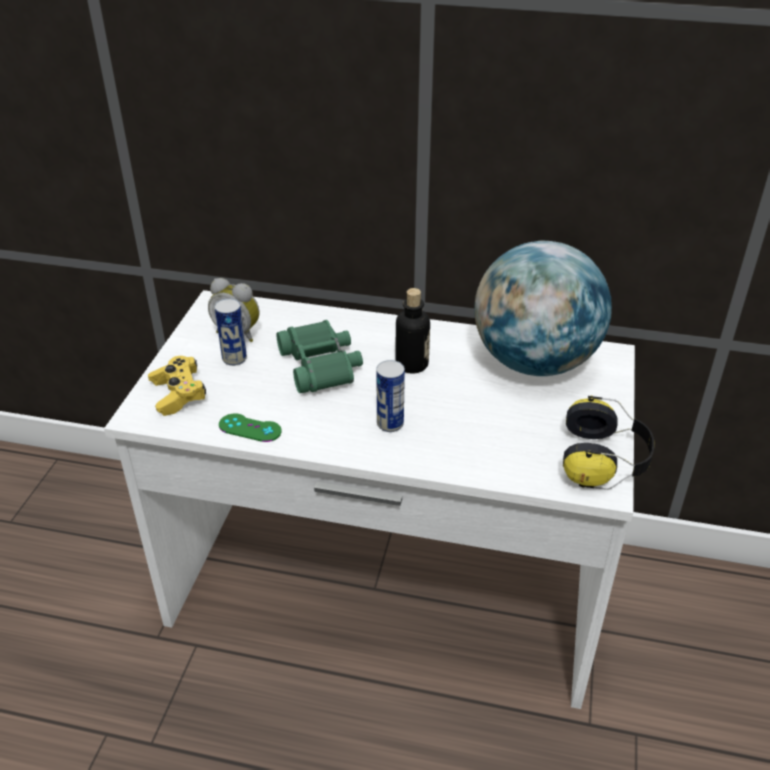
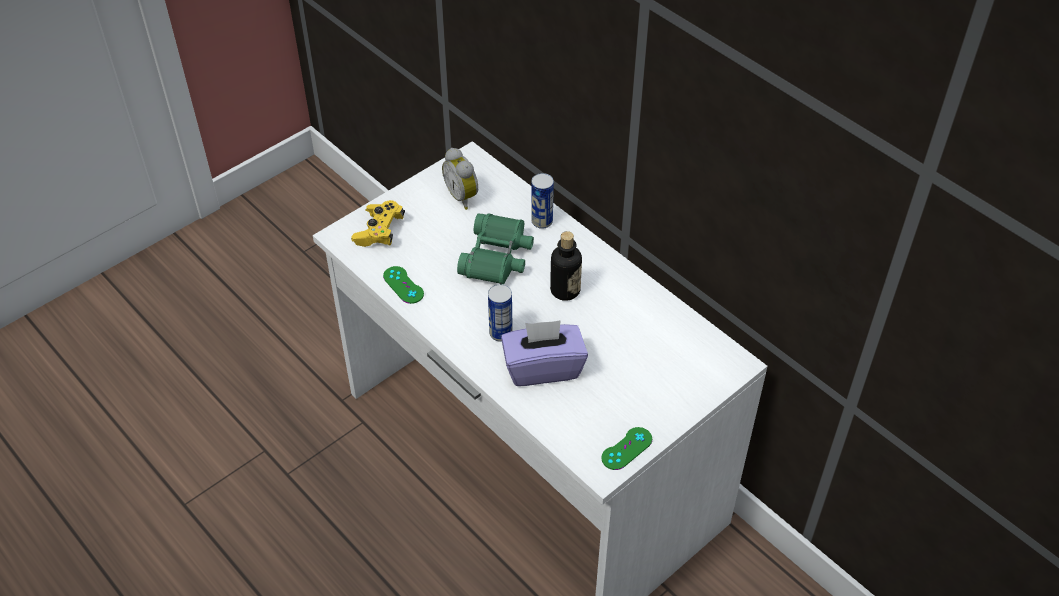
camera: 35 degrees right, 10 degrees up
(234, 359) = (441, 219): can -> can (542, 221)
(459, 433) = (543, 367): none -> purple tissue box
(534, 362) = (663, 338): globe -> none
(604, 460) = (626, 448): headphones -> green game controller

